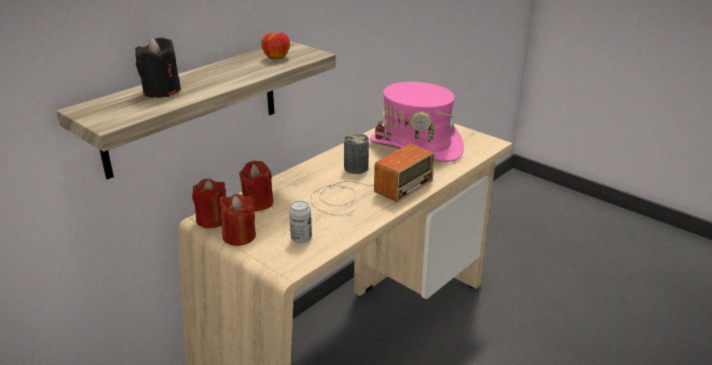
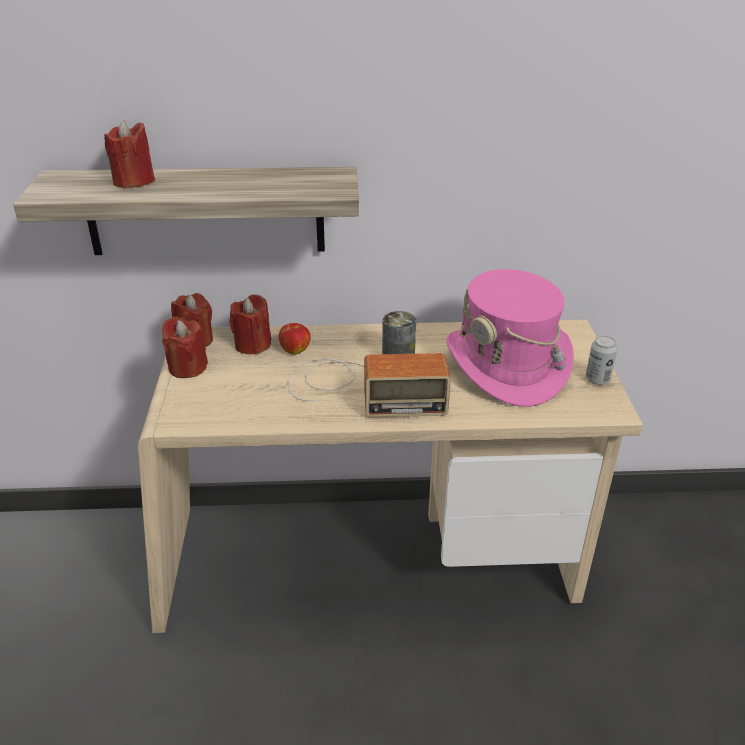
camera: 45 degrees right, 5 degrees up
(162, 91) = (134, 181): black candle -> red candle
(276, 57) = (295, 182): apple -> apple (295, 350)
(301, 238) = (226, 400): can -> can (597, 379)

